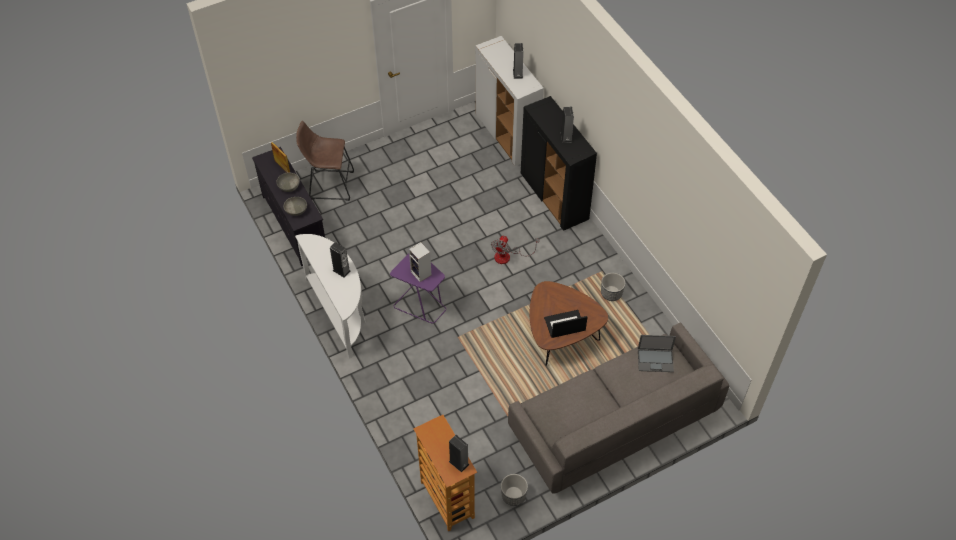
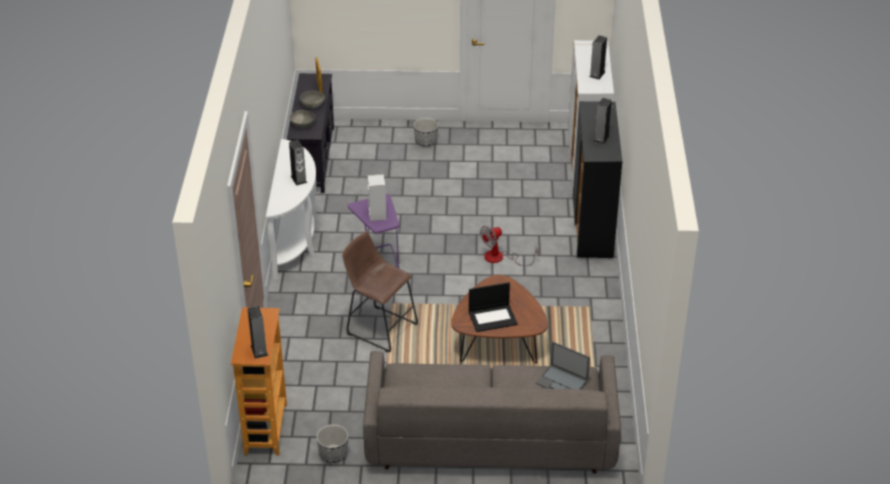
camera: 30 degrees right, 15 degrees down
(329, 185) = (373, 140): brown stool -> brown stool (379, 327)
(564, 325) = (493, 318): laptop -> laptop turned 150 degrees clockwise
(611, 293) = (584, 329): planter -> planter (426, 142)

